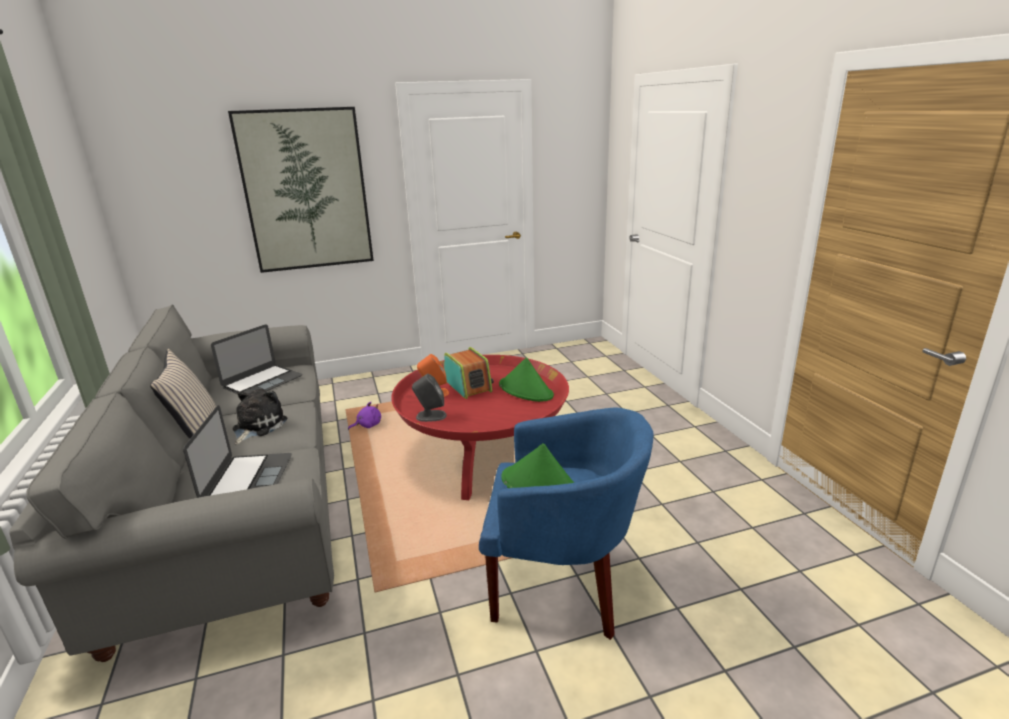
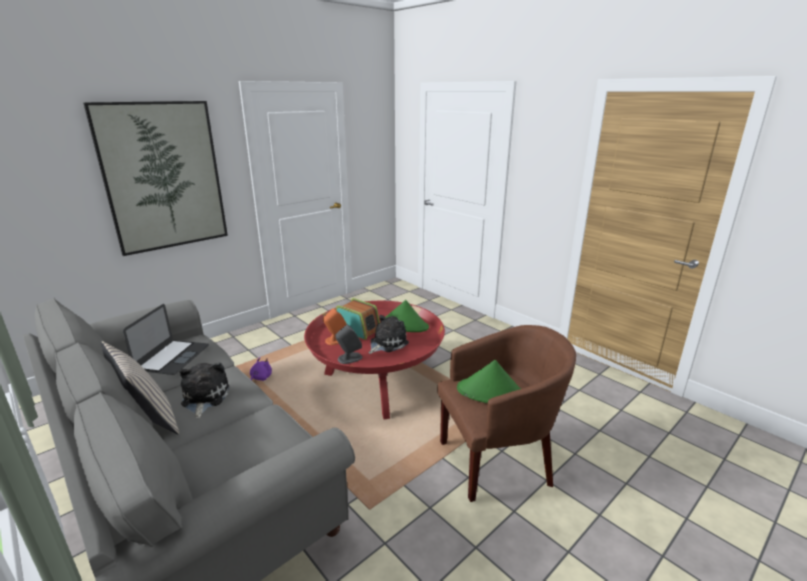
camera: 25 degrees left, 0 degrees up
(248, 479) = (244, 445): laptop -> none
(486, 407) = (387, 343): none -> plush toy
(562, 584) = (497, 460): blue armchair -> brown armchair

